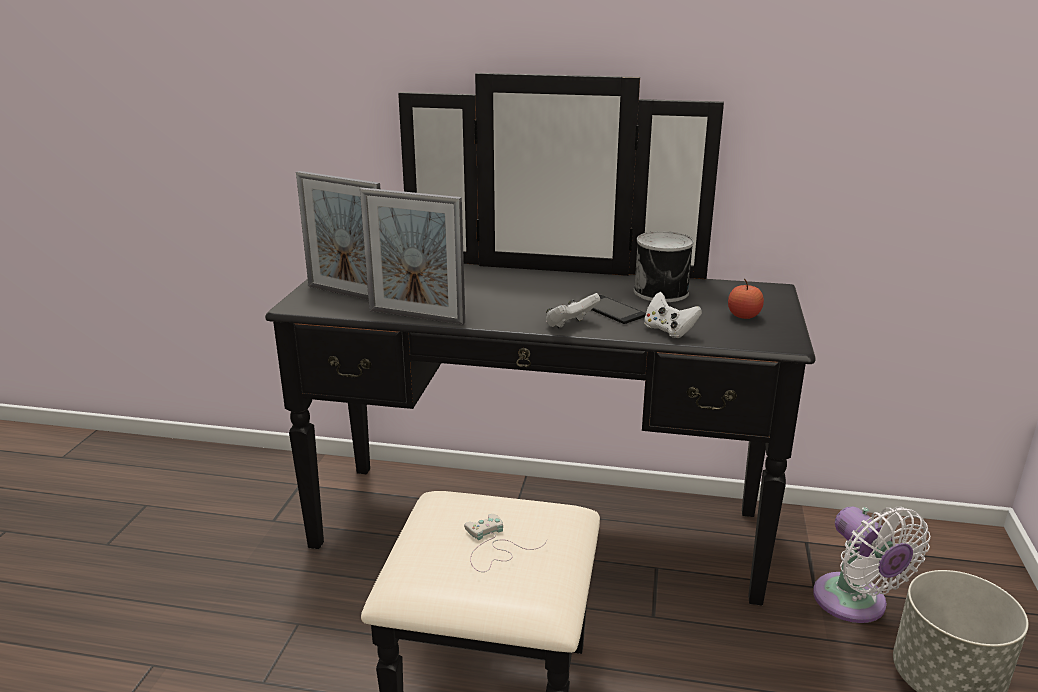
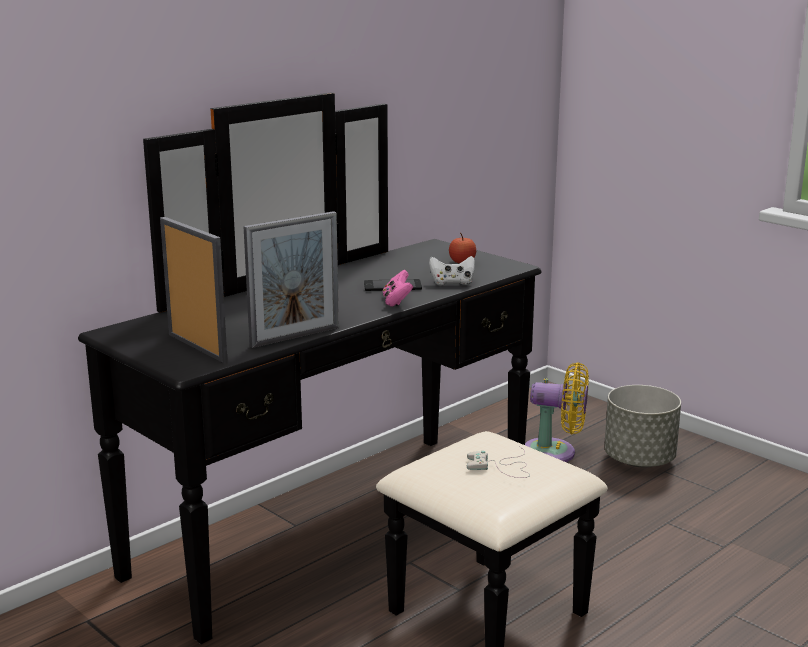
camera: 55 degrees left, 5 degrees down
(347, 294) = (197, 347): picture frame -> picture frame turned 105 degrees counterclockwise
(570, 325) = (397, 302): white game controller -> pink game controller
(662, 292) = (387, 267): can -> none
(854, 604) = (555, 453): white fan -> yellow fan

